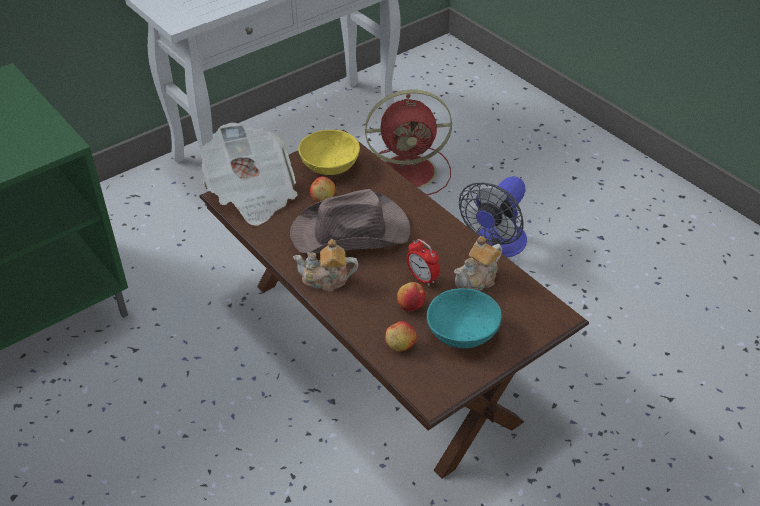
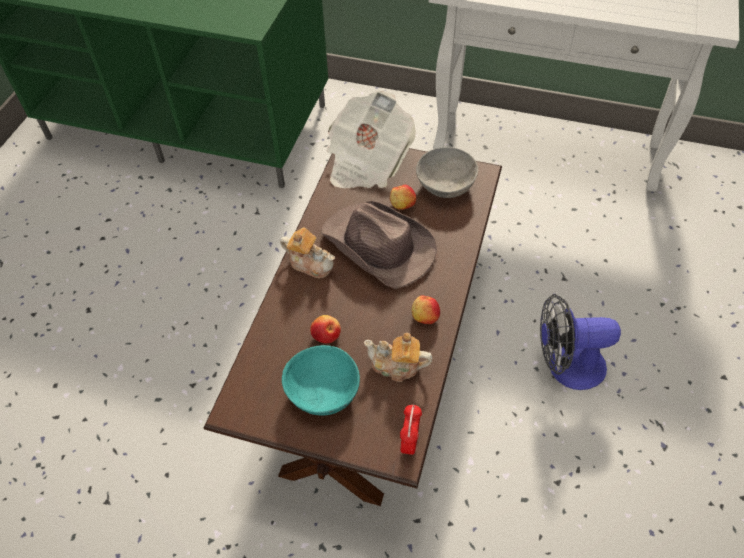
camera: 55 degrees right, 10 degrees up
(326, 280) = (310, 263): teapot -> teapot turned 150 degrees clockwise
(330, 165) = (446, 184): yellow bowl -> grey bowl
(400, 345) = (275, 355): apple -> apple (425, 317)
(410, 171) = (591, 250): red fan -> none
(422, 278) = (364, 325): alarm clock -> alarm clock (409, 441)

